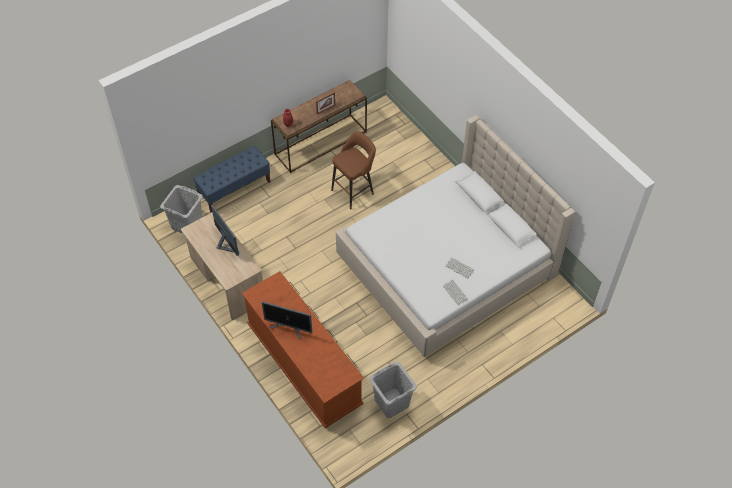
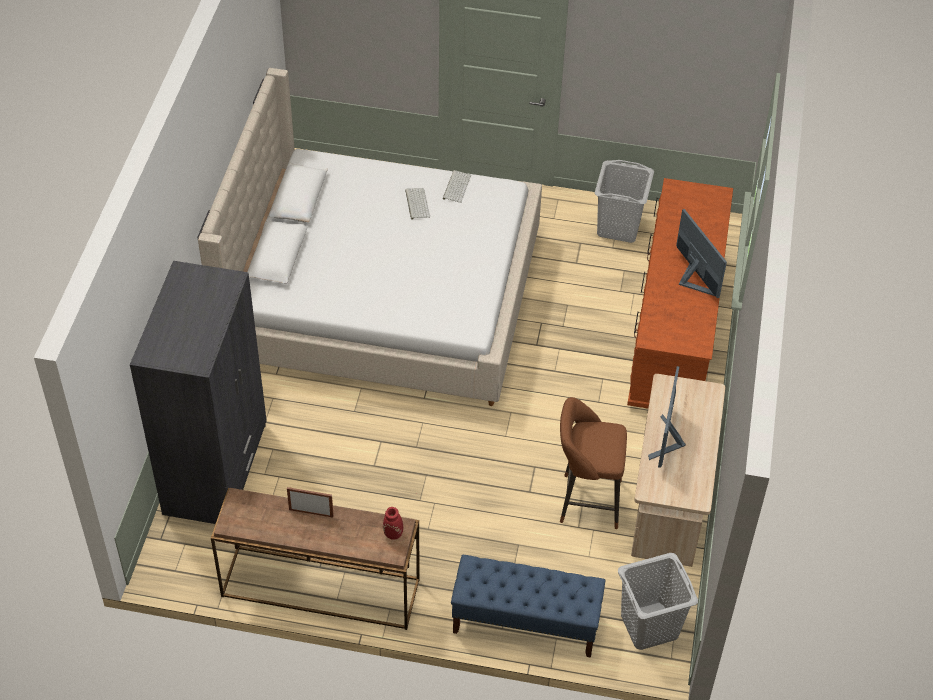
camera: 135 degrees left, 5 degrees down
(354, 191) = (367, 477): brown stool -> brown stool (586, 500)
(411, 149) = (216, 469): none -> grey wardrobe

